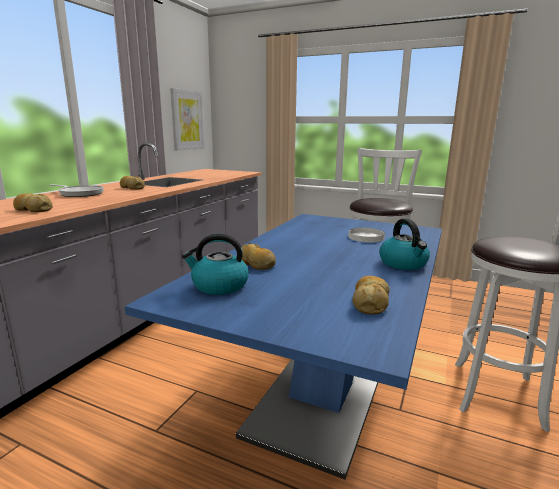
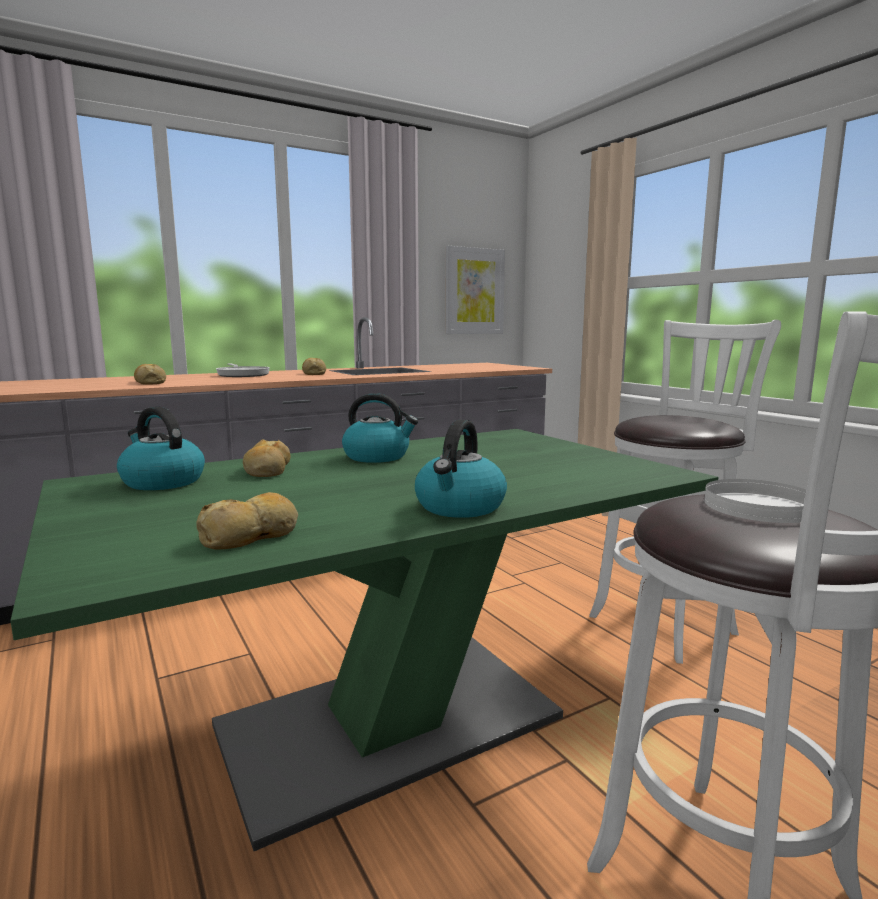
camera: 35 degrees right, 5 degrees down
(288, 243) = (377, 456): none -> kettle
(322, 392) = (389, 722): blue dining table -> green dining table
(366, 237) = (518, 466): white plate -> white plate (758, 506)

